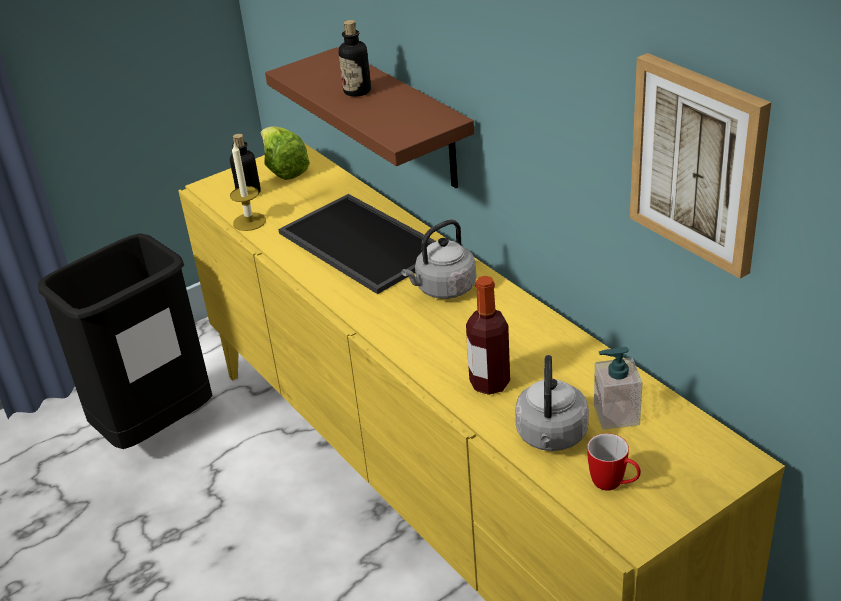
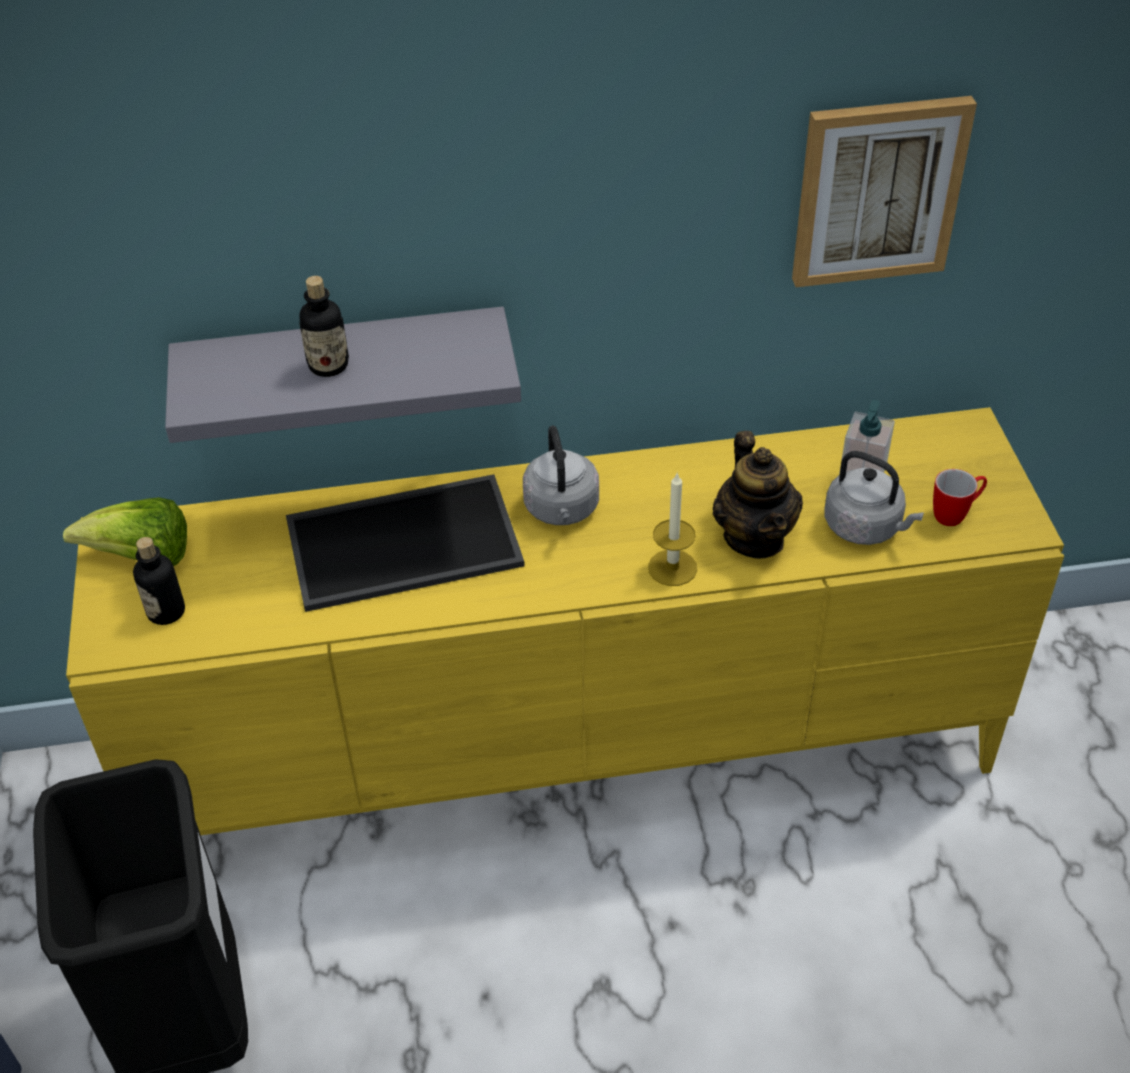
camera: 65 degrees left, 10 degrees up
(249, 222) = (244, 632): candle -> candle (672, 568)
(404, 119) = (345, 371): brown shelf -> grey shelf
(489, 383) = (755, 537): bottle -> teapot

